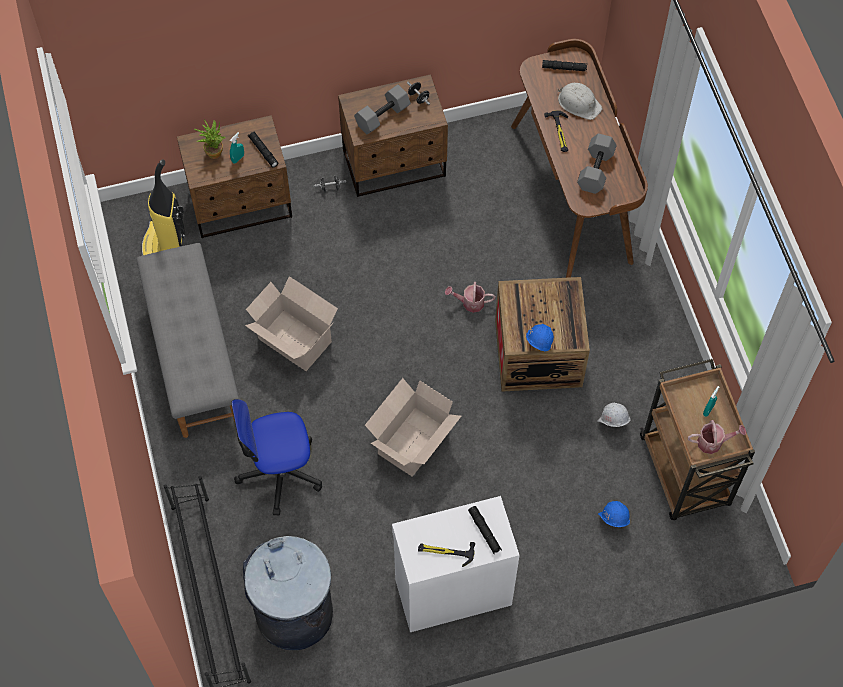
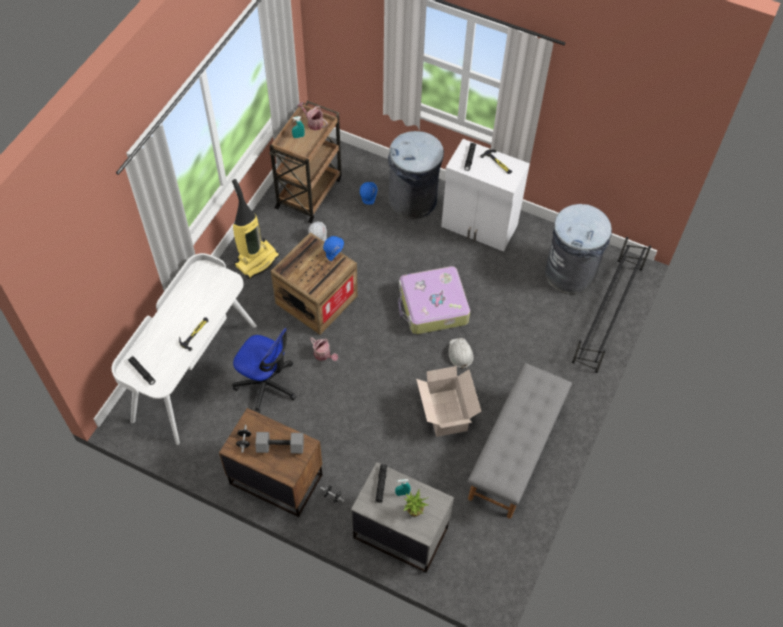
camera: 140 degrees left, 5 degrees down
(165, 247) = (477, 542): vacuum cleaner -> vacuum cleaner (256, 260)
(241, 204) = (400, 532): brown nightstand -> grey nightstand
(279, 472) = (519, 346): office chair -> office chair (266, 385)
(411, 443) = (432, 306): cardboard box -> suitcase
(561, 563) = (413, 200): none -> grey trash can
(572, 192) = (194, 371): brown desk -> white desk
(579, 103) = (161, 342): white hard hat -> white hard hat (460, 354)
(595, 169) = (202, 296): grey dumbbell -> none

